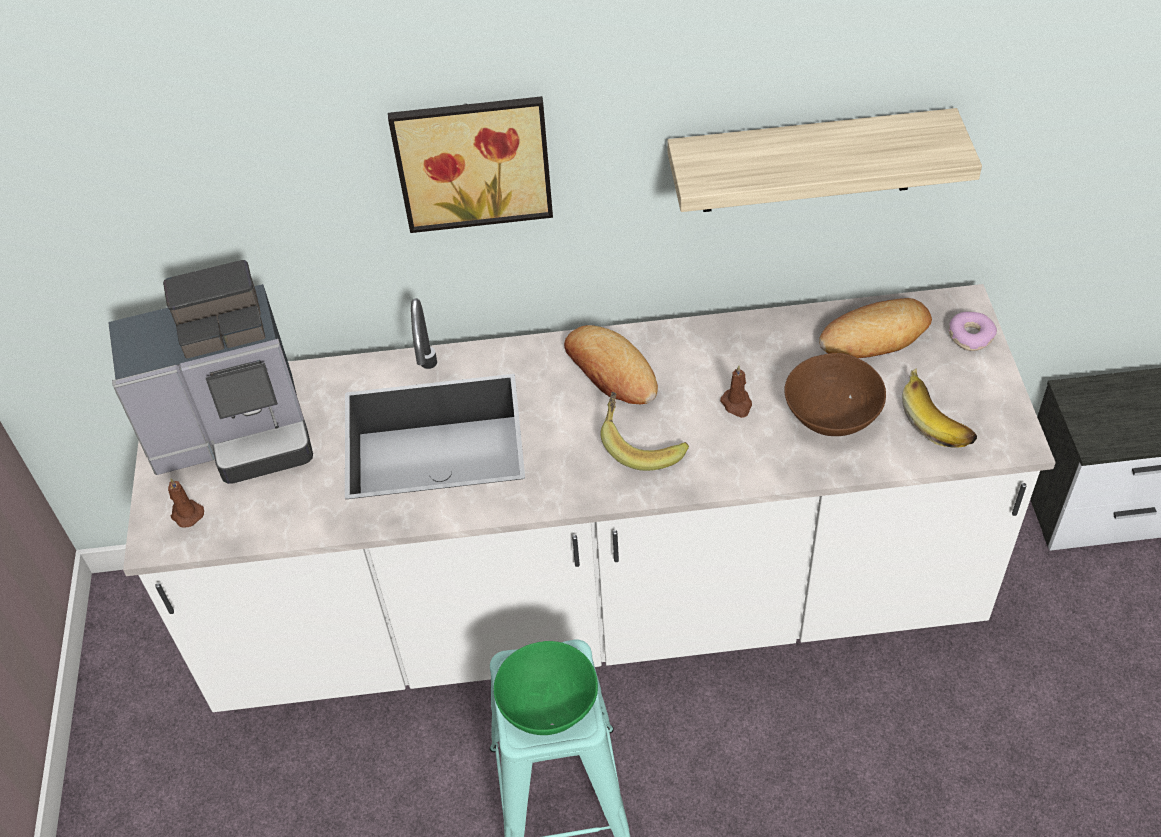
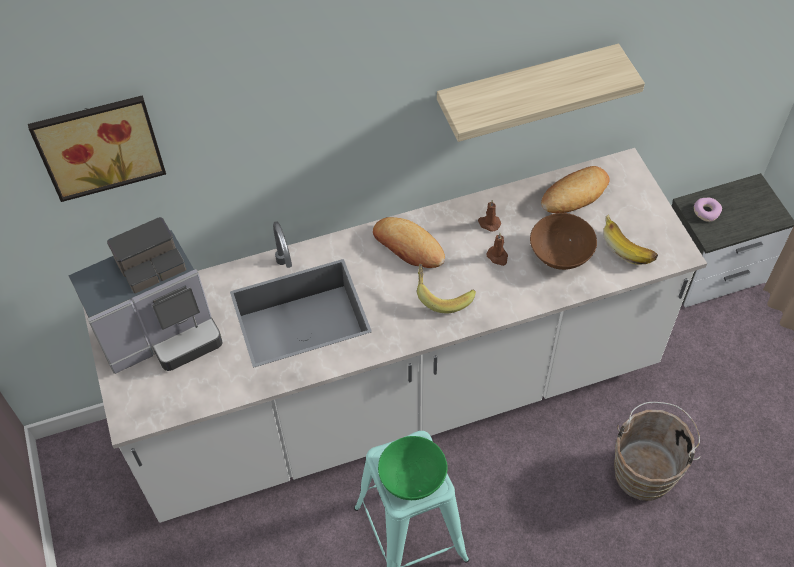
camera: 15 degrees left, 5 degrees up
(186, 513) = (144, 397): brown candle -> brown candle (489, 223)
(473, 159) = (309, 124): picture -> picture (99, 144)
(936, 776) = (646, 469): none -> brown bucket
(970, 336) = (635, 185): donut -> donut (706, 212)

